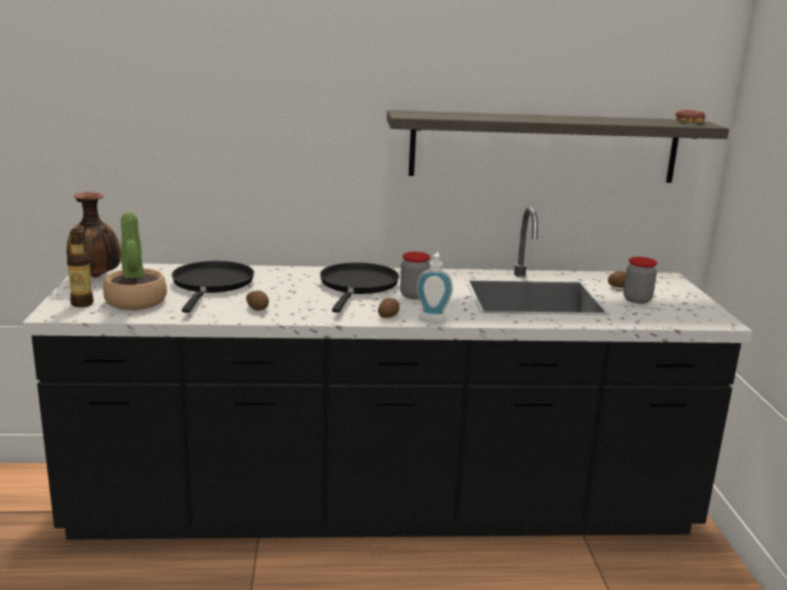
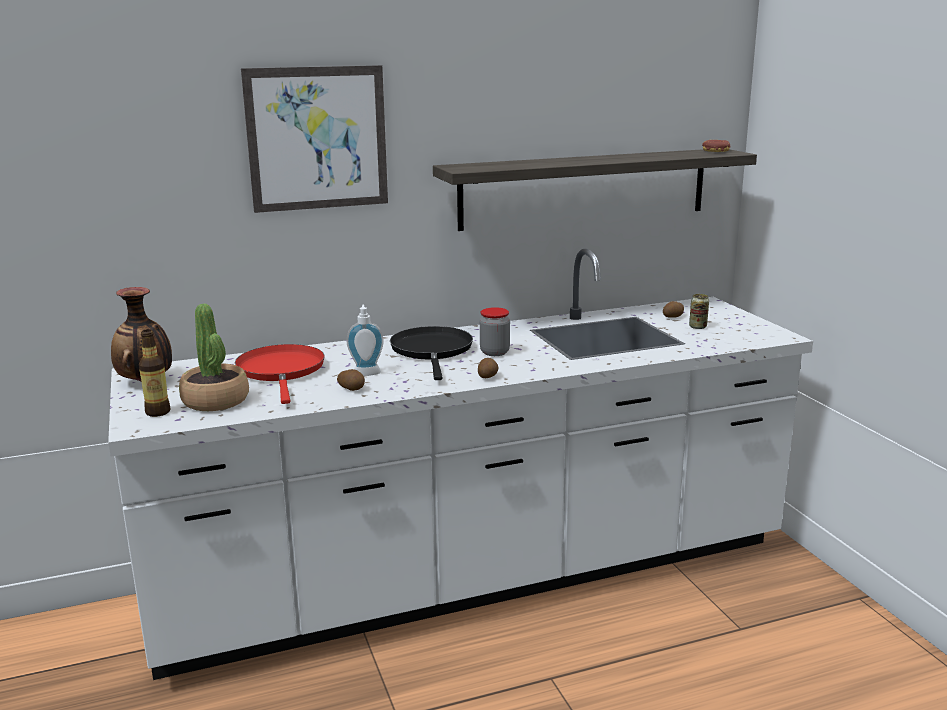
camera: 15 degrees left, 0 degrees up
(212, 284) = (281, 371): black frying pan -> red frying pan
(277, 75) = (317, 138): none -> picture
(384, 509) = (475, 577): black counter -> white counter
(433, 318) = (531, 372): soap dispenser -> soap dispenser (366, 372)
(637, 300) = (698, 327): jar -> can

